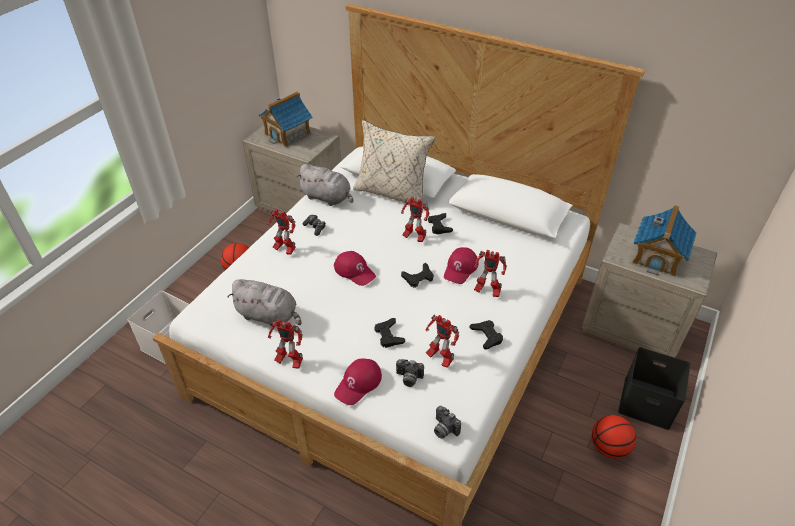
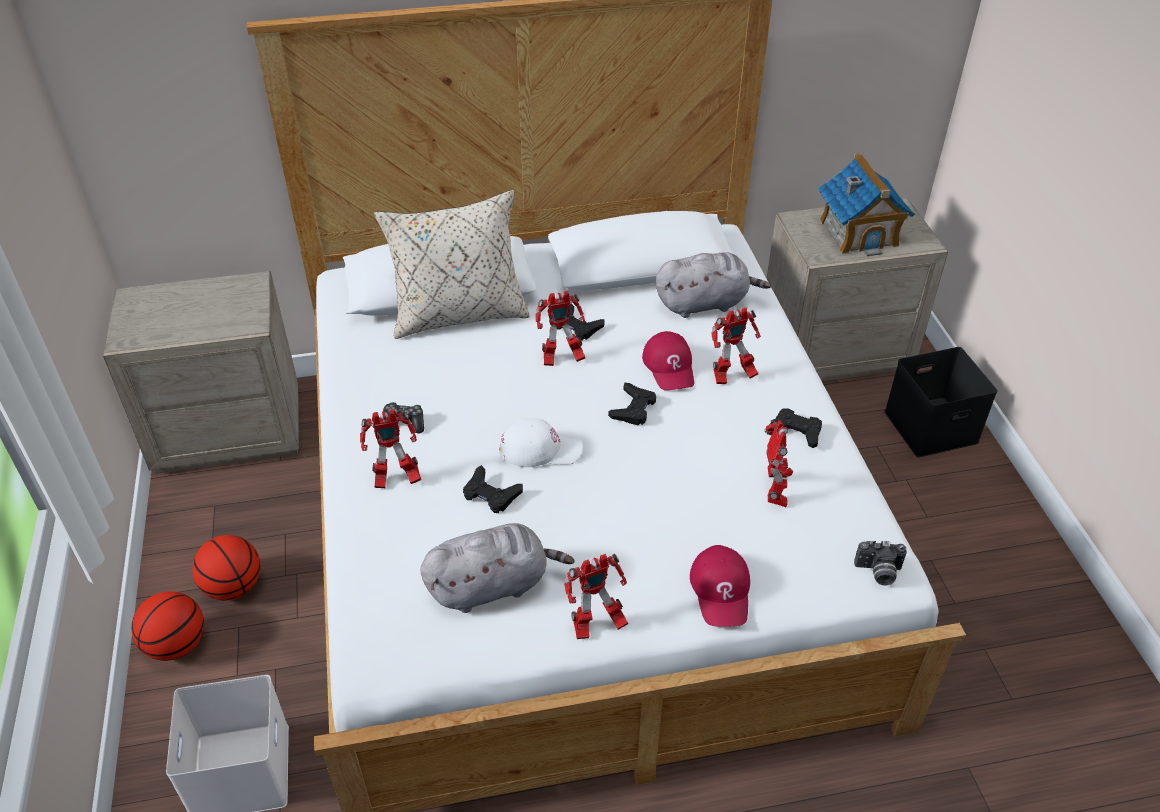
camera: 40 degrees left, 0 degrees up
(288, 134) = (177, 307): toy house -> none
(328, 198) = (369, 370): grey plush toy -> grey plush toy (705, 303)
(355, 271) = (540, 449): red cap -> white cap
(389, 335) = (683, 505): black game controller -> black game controller (491, 494)
(408, 378) = (771, 541): camera -> none
(439, 357) = (775, 492): toy robot -> toy robot turned 90 degrees counterclockwise
(608, 447) = (946, 502): basketball -> basketball (177, 645)

